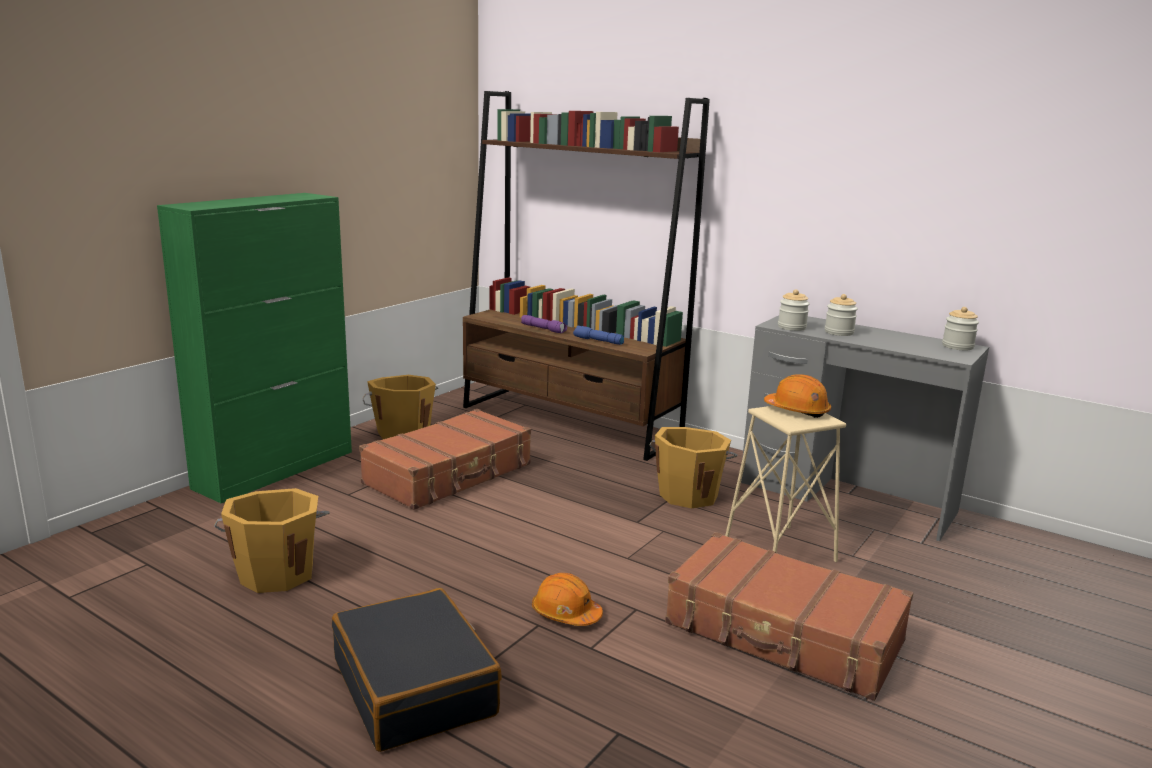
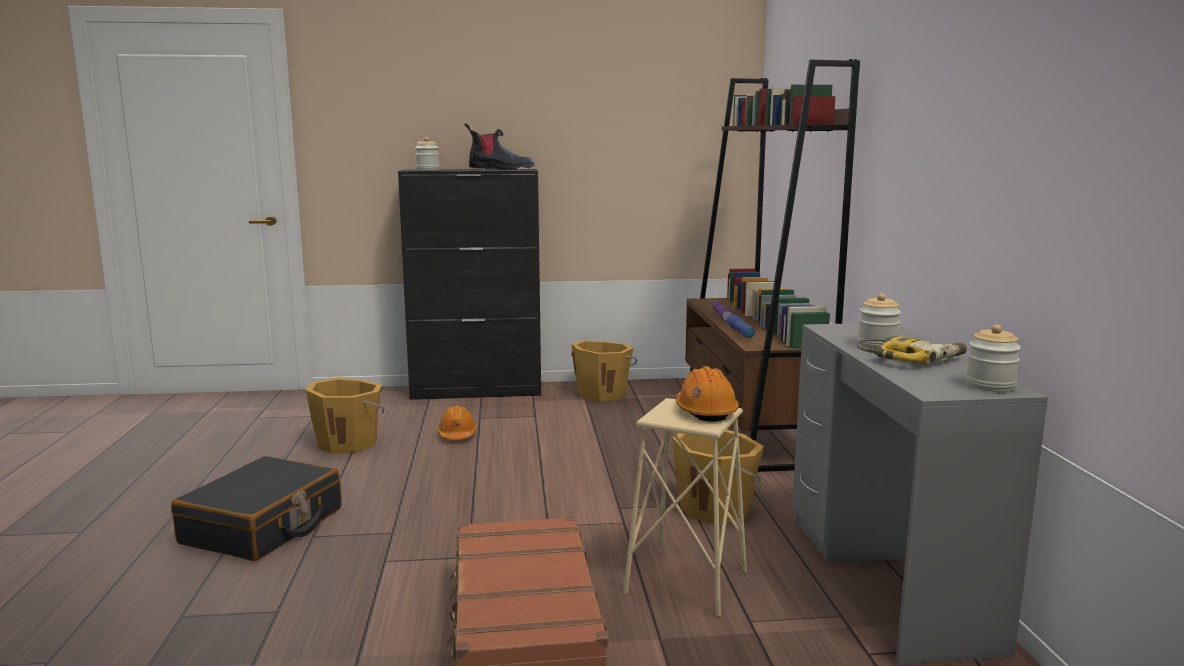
camera: 50 degrees right, 5 degrees down
(276, 469) = (477, 391): green cabinet -> black cabinet
(287, 197) = (500, 169): none -> boot
(450, 474) = (567, 428): brown suitcase -> none
(565, 614) = (422, 535): orange hard hat -> orange hard hat (457, 435)
(792, 327) = (838, 332): jar -> jar (427, 169)
(882, 338) = (913, 359): none -> power drill

